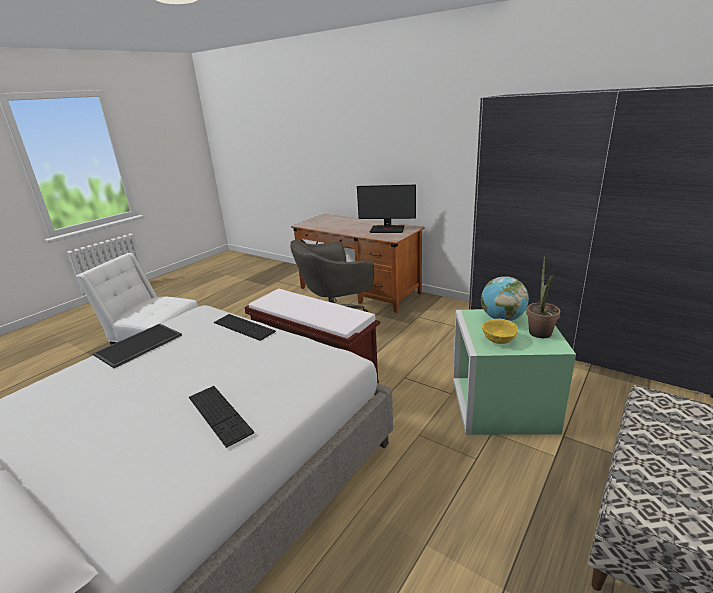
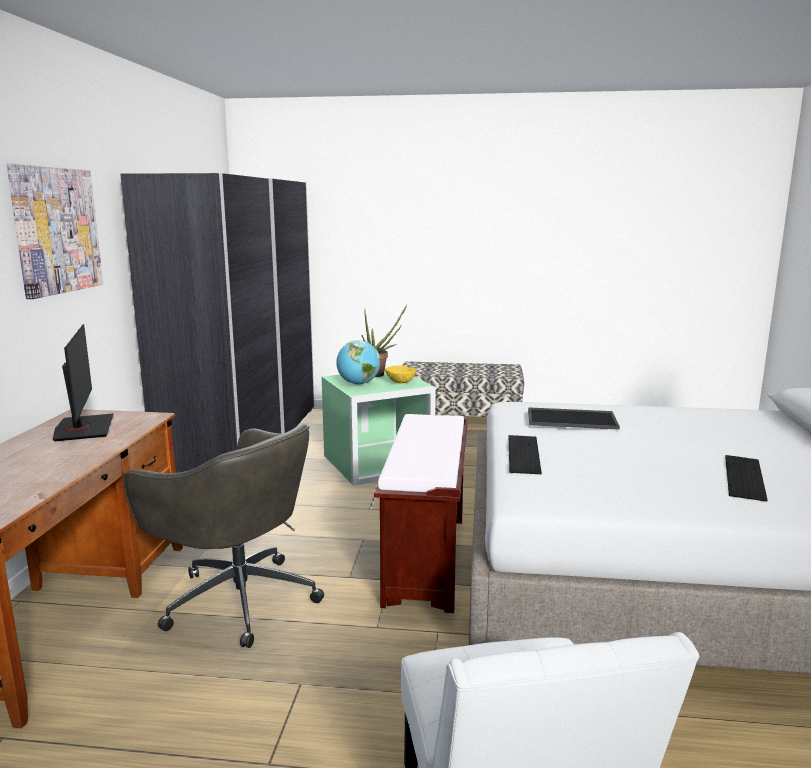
camera: 120 degrees left, 10 degrees down
(138, 345) = (658, 498): tray -> tray (572, 419)
(219, 414) = (646, 418): keyboard -> keyboard (744, 477)
(438, 133) = (56, 230): none -> picture

